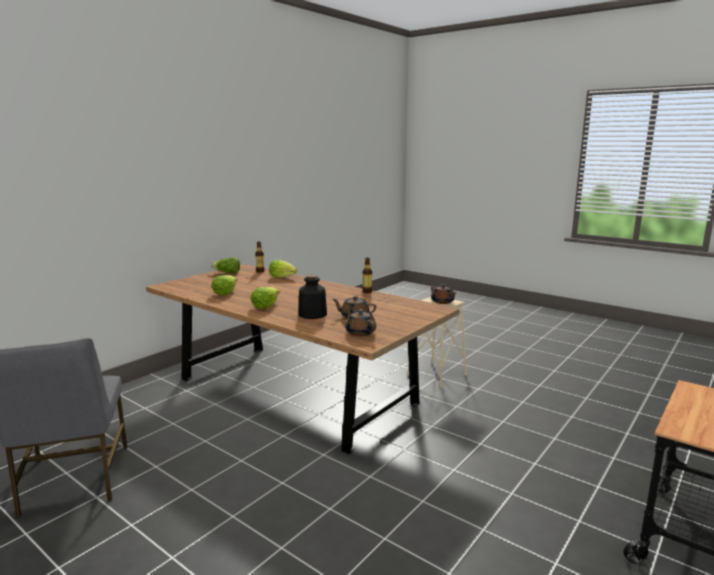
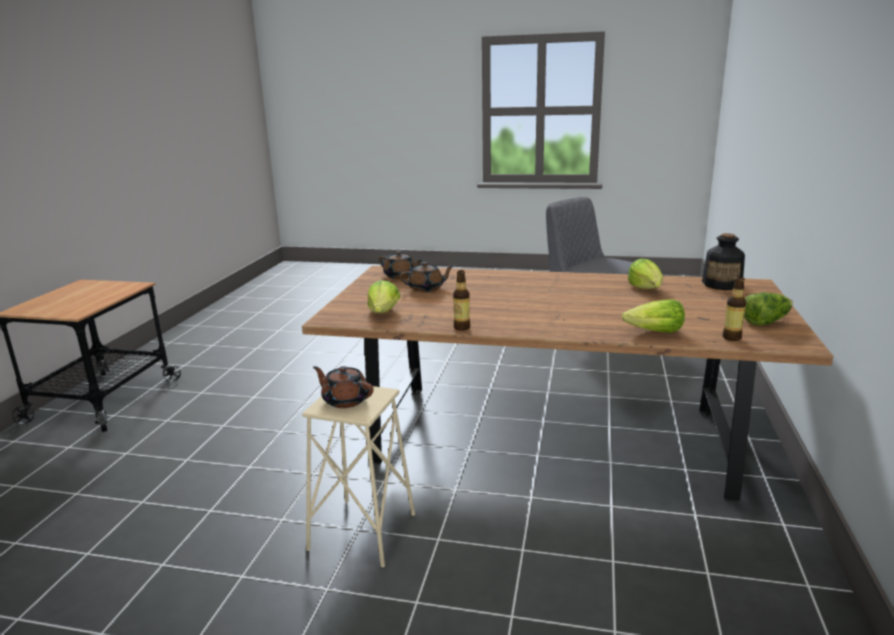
camera: 155 degrees right, 5 degrees up
(265, 306) = (551, 282): lettuce -> lettuce (383, 312)
(312, 314) = (478, 283): bottle -> bottle (722, 284)

